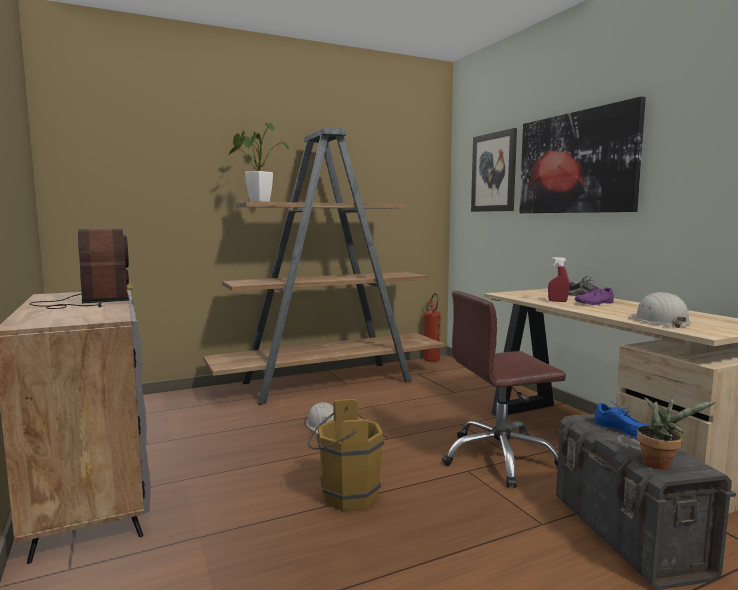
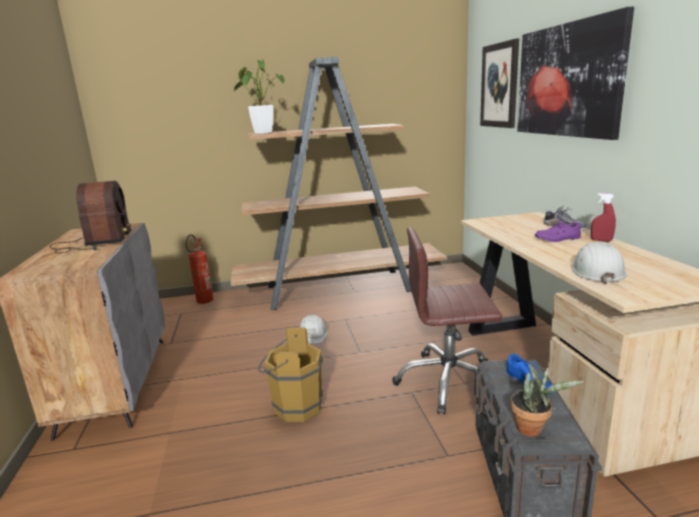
camera: 15 degrees right, 10 degrees up
(432, 361) = (445, 268): fire extinguisher -> fire extinguisher (203, 302)
(557, 301) = (521, 235): red spray bottle -> red spray bottle (601, 240)

